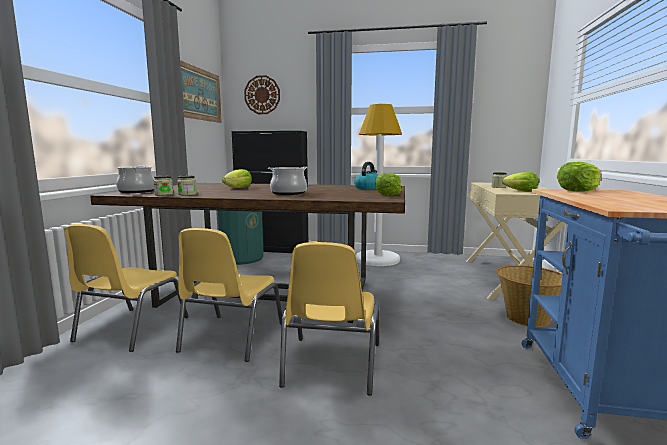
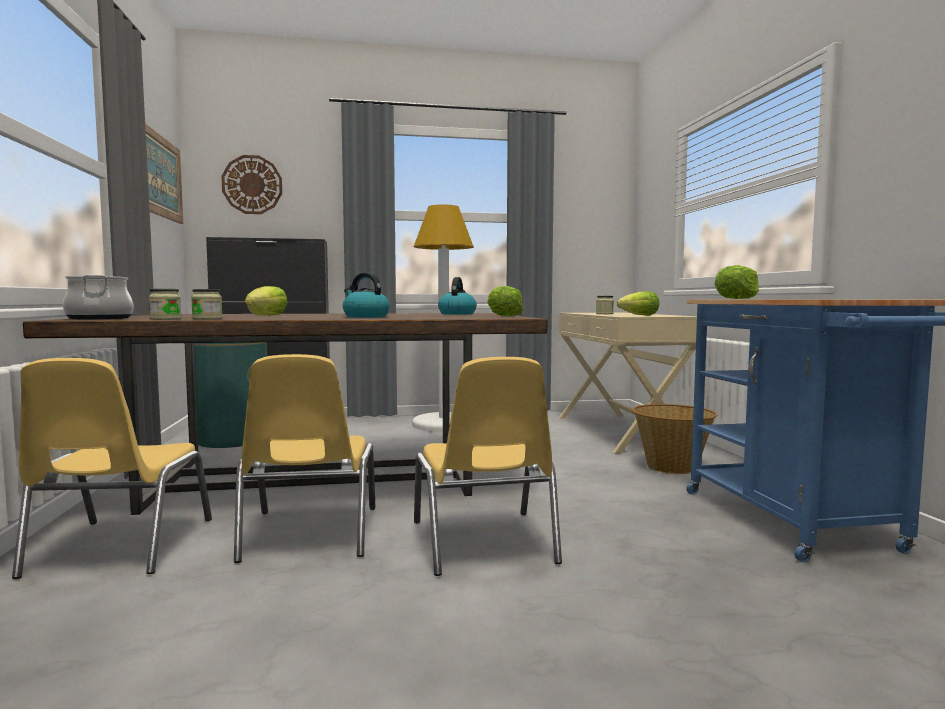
camera: 20 degrees left, 5 degrees down
(288, 193) = (365, 317): cooking pot -> kettle

